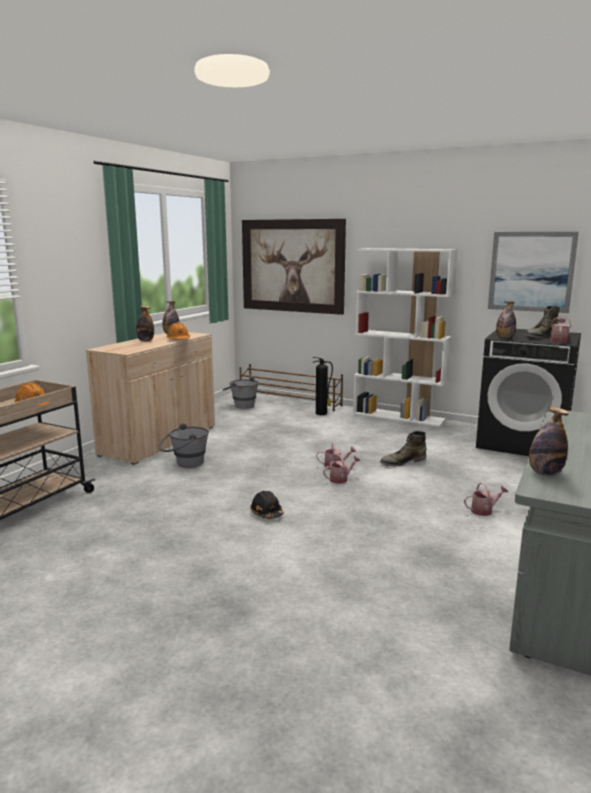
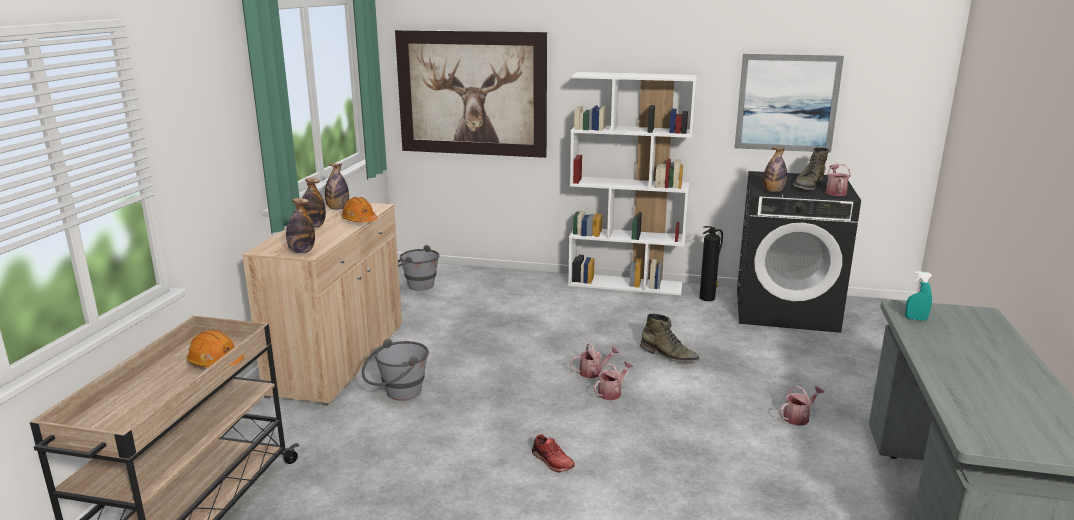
camera: 15 degrees left, 5 degrees up
(266, 513) = (552, 461): black hard hat -> red shoe
(290, 401) = (477, 272): brown shoe rack -> none
(322, 413) = (529, 288): fire extinguisher -> fire extinguisher (708, 298)
(402, 462) = (669, 355): green boot -> green boot turned 105 degrees counterclockwise
(545, 473) = (962, 412): bottle -> bottle (302, 251)
(566, 421) = (916, 319): none -> turquoise spray bottle

